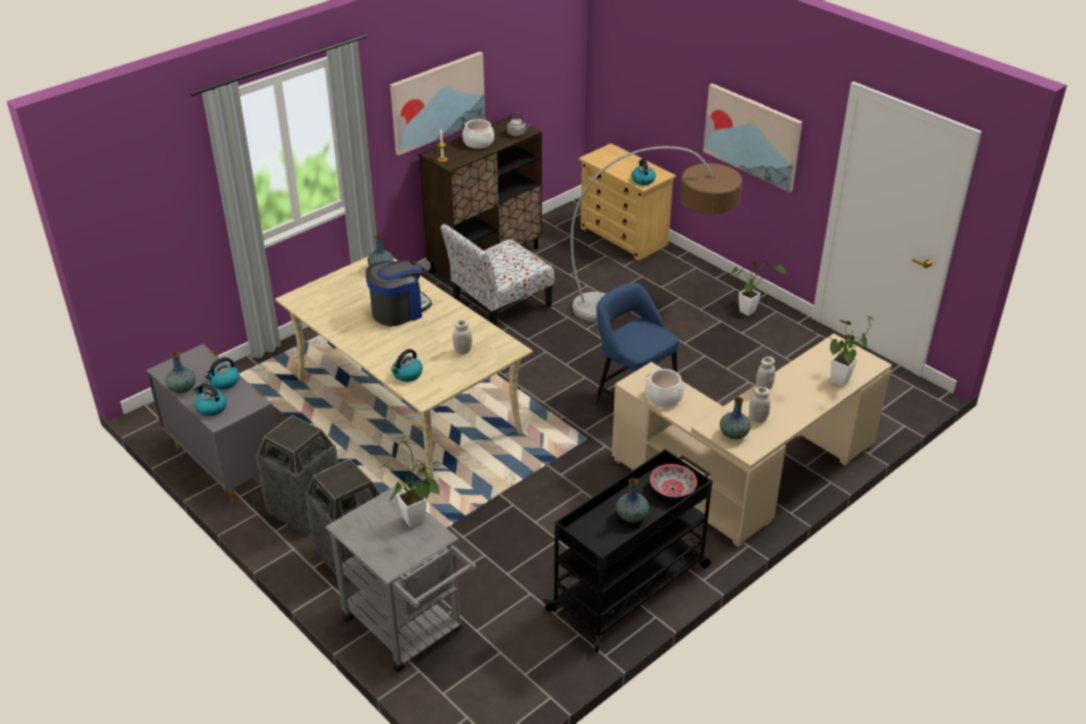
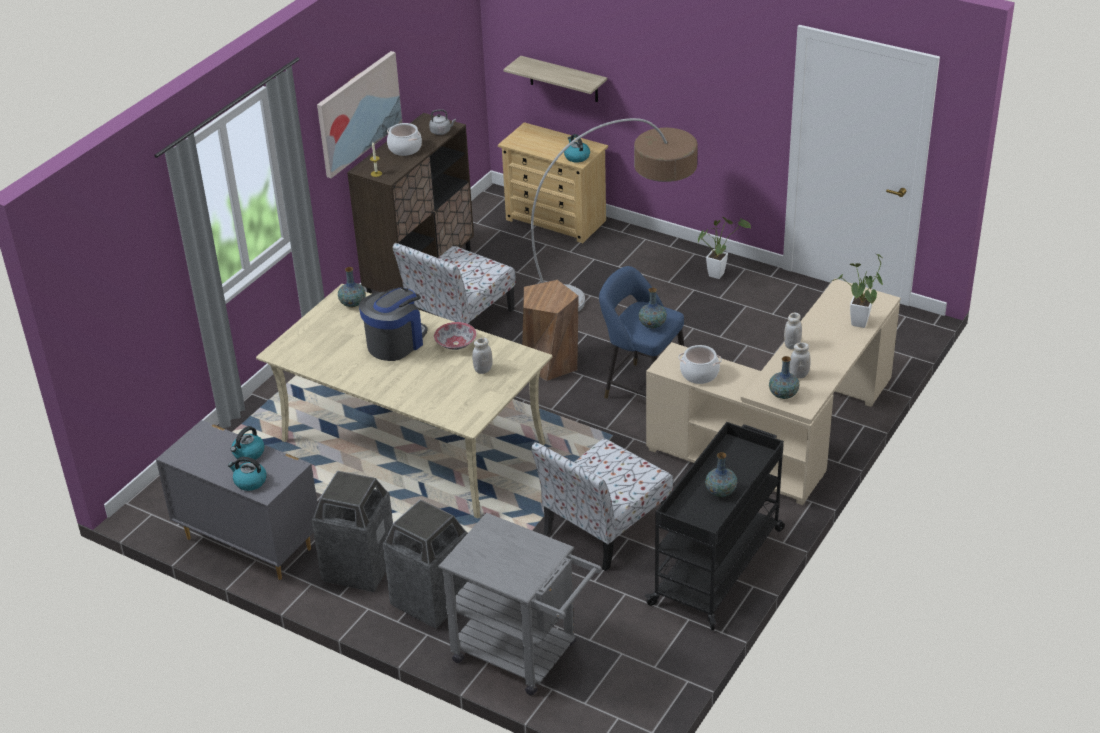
camera: 15 degrees left, 0 degrees up
(183, 389) = (208, 469): vase -> vase (652, 325)
(407, 374) = (439, 405): kettle -> none
(415, 523) = (525, 542): potted plant -> none
(539, 524) = (603, 528): none -> chair
(561, 360) = (550, 362): none -> brown stool
(646, 108) = (563, 79): none -> shelf
(672, 489) = (746, 458): bowl -> bowl (455, 344)
(752, 136) = (693, 92): picture -> none

